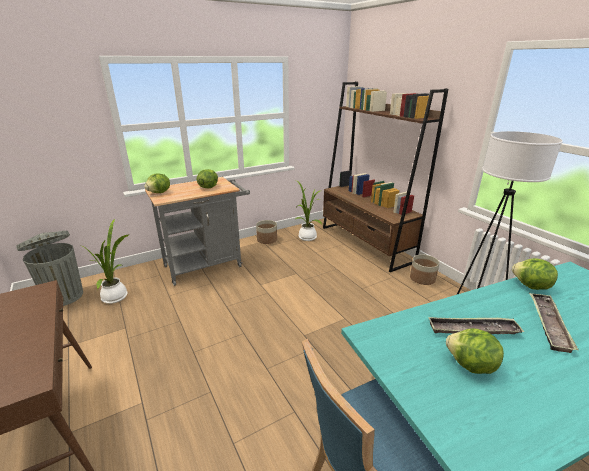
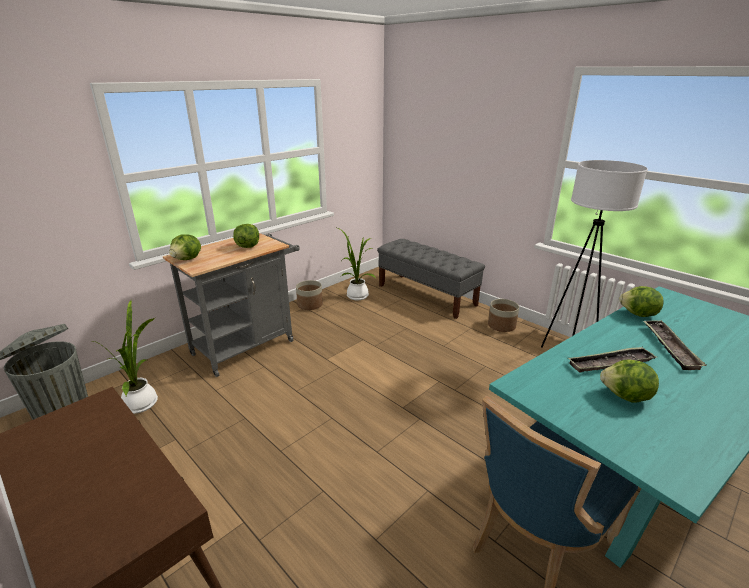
camera: 15 degrees left, 0 degrees up
(365, 244) = (426, 295): brown bookcase -> grey bench

